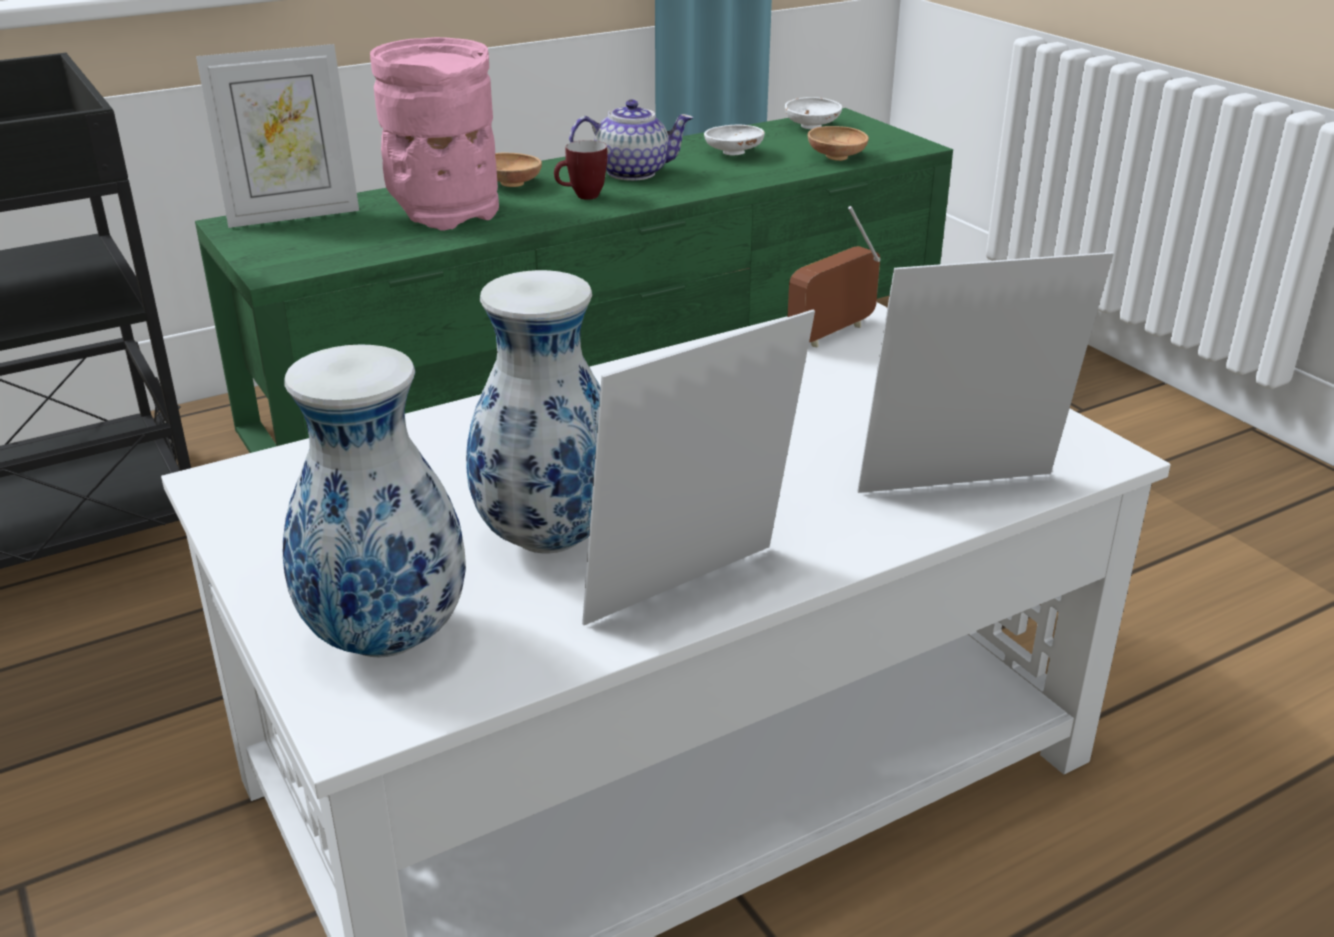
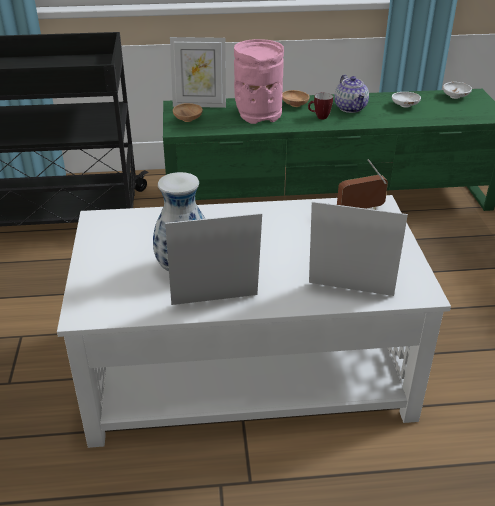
camera: 25 degrees right, 5 degrees up
(389, 637) = (109, 290): vase -> none
(632, 172) = (351, 108): teapot -> teapot turned 60 degrees clockwise
(836, 157) = (452, 116): brown bowl -> brown bowl (188, 119)

